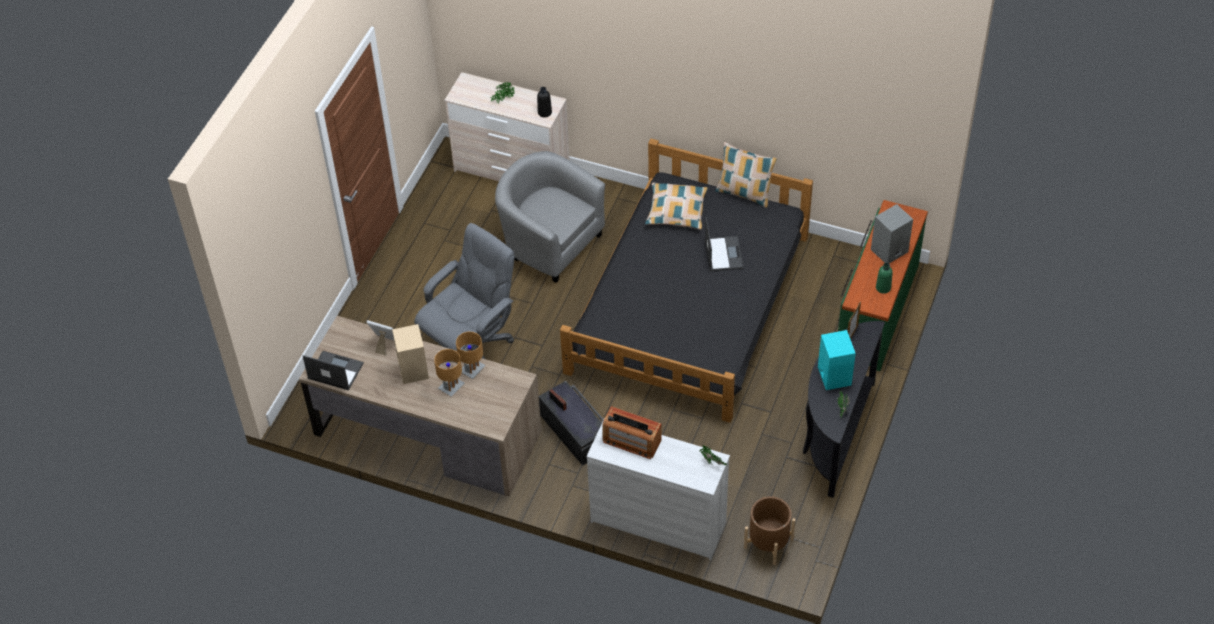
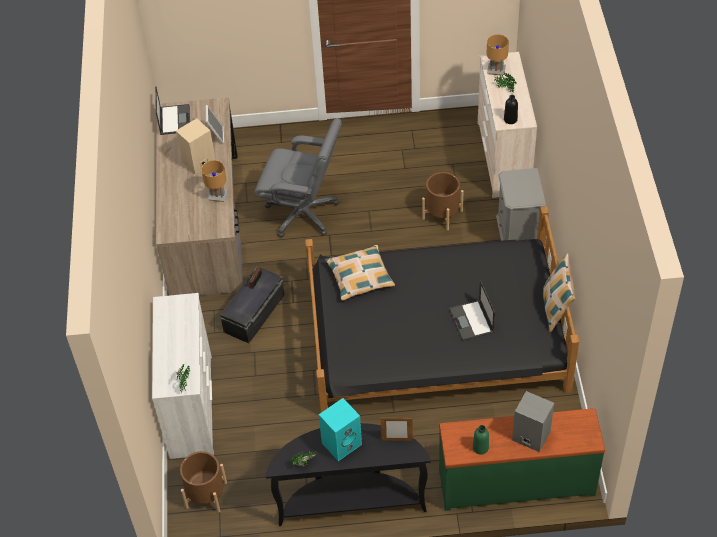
camera: 65 degrees right, 0 degrees up
(451, 387) = (193, 191): brown table lamp -> brown table lamp (496, 70)
(549, 243) = (442, 214): grey armchair -> brown planter
(615, 201) = (518, 238): none -> grey nightstand
(631, 441) = (182, 320): radio -> none
(676, 211) = (499, 268): pillow -> pillow (360, 277)
(723, 253) = (472, 321): laptop -> laptop turned 105 degrees clockwise

